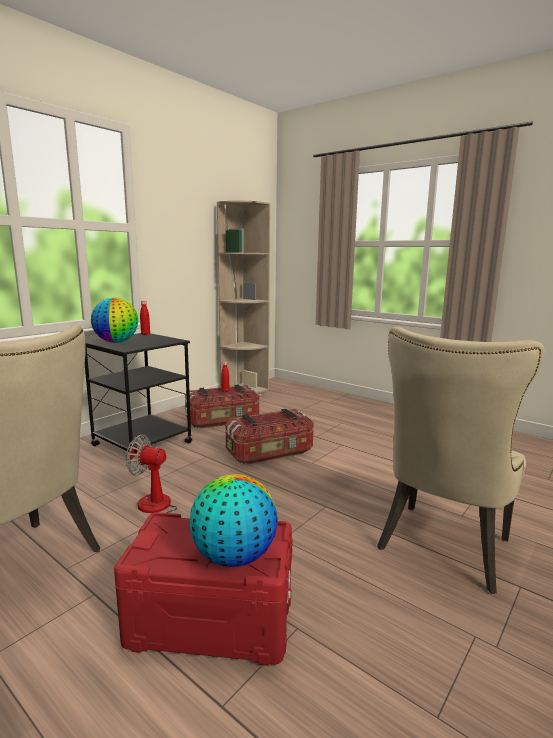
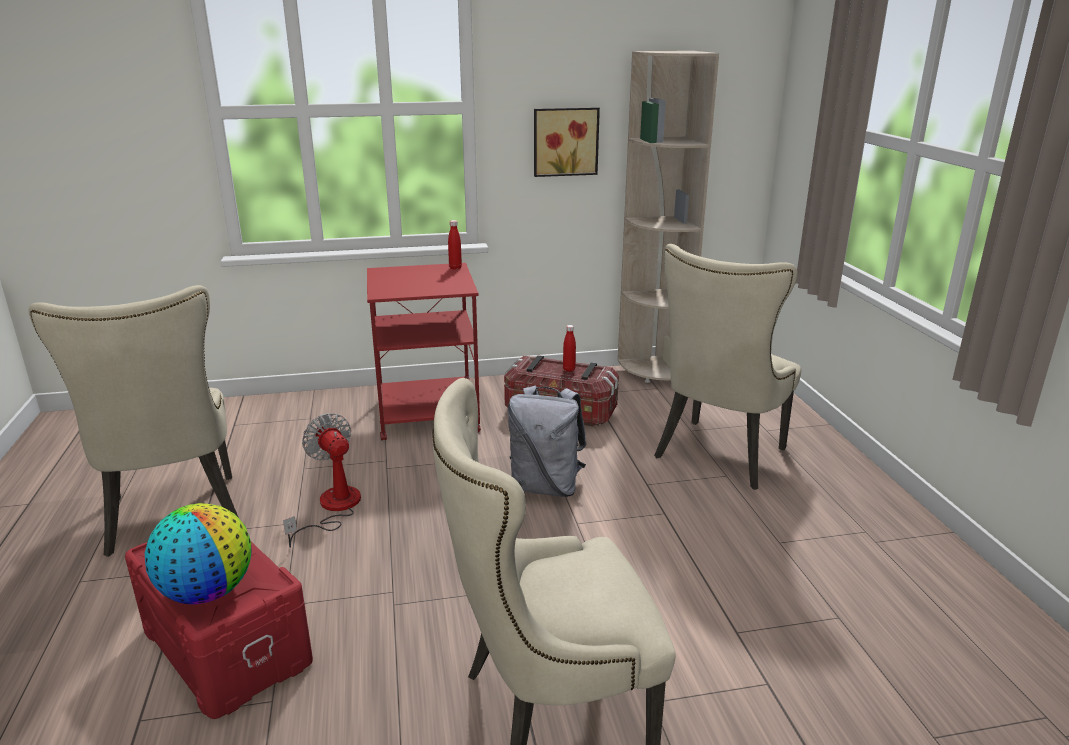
camera: 40 degrees right, 10 degrees up
(116, 342) = (396, 277): globe -> none
(143, 443) = (430, 415): black cart -> red cart
(185, 253) = (565, 141): none -> picture
(270, 453) = (546, 486): storage box -> grey backpack
(326, 416) = (719, 455): none -> beige chair

